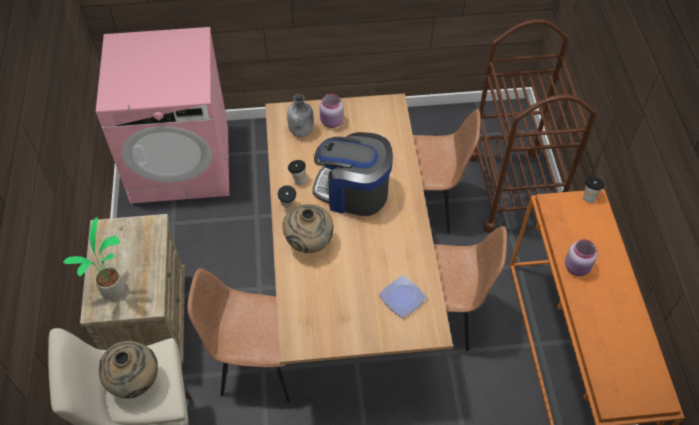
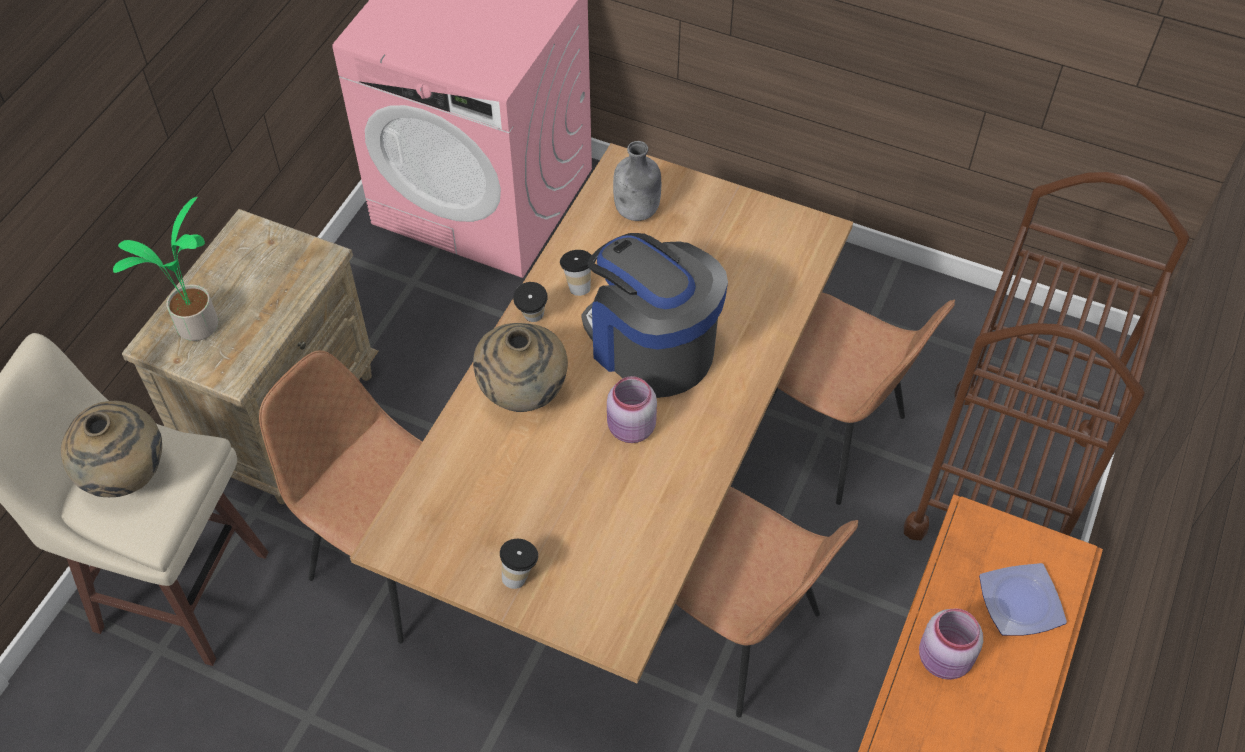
camera: 30 degrees right, 0 degrees up
(332, 122) = (696, 217): pink jar -> pink jar (631, 429)
(402, 297) = (610, 555): plate -> plate (1021, 601)
(589, 196) = (1059, 546): cup -> cup (520, 575)

